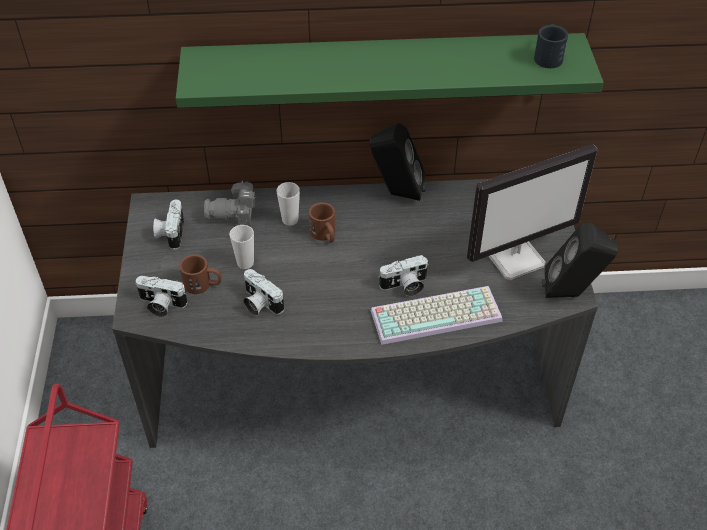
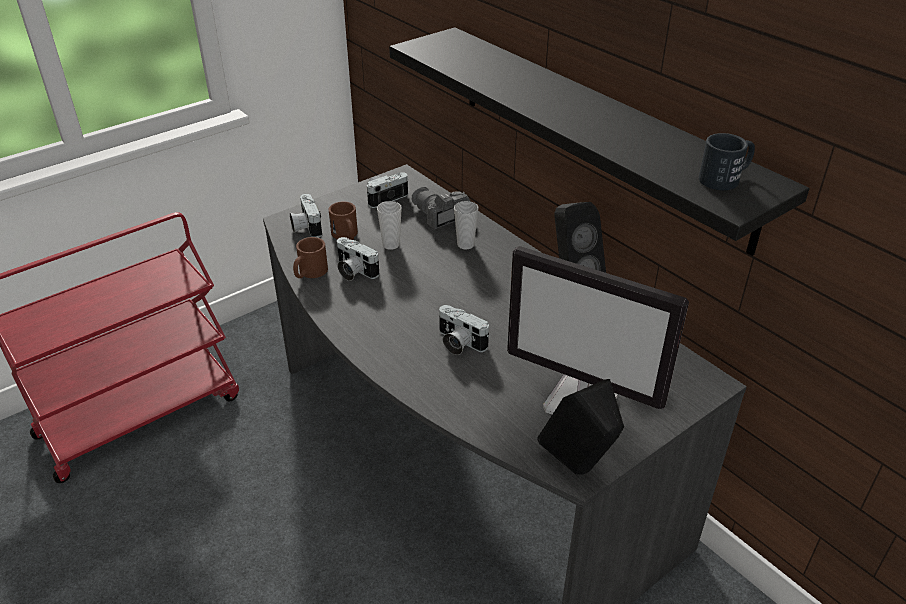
camera: 55 degrees right, 10 degrees down
(259, 303) = (353, 271): camera -> camera turned 60 degrees counterclockwise
(325, 235) = (469, 270): brown mug -> brown mug (309, 273)
(383, 69) = (597, 132): green shelf -> black shelf
(437, 313) = (445, 379): keyboard -> none

